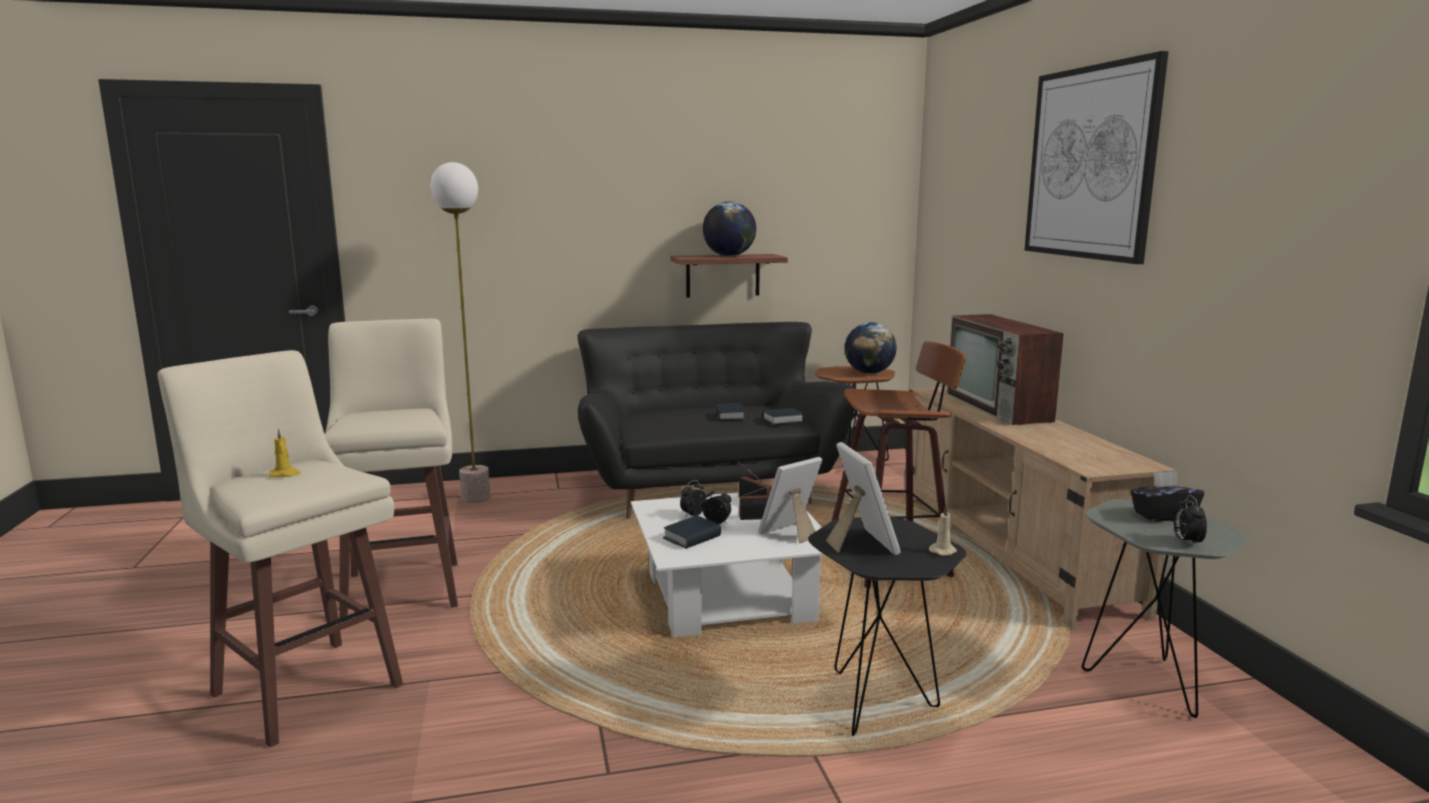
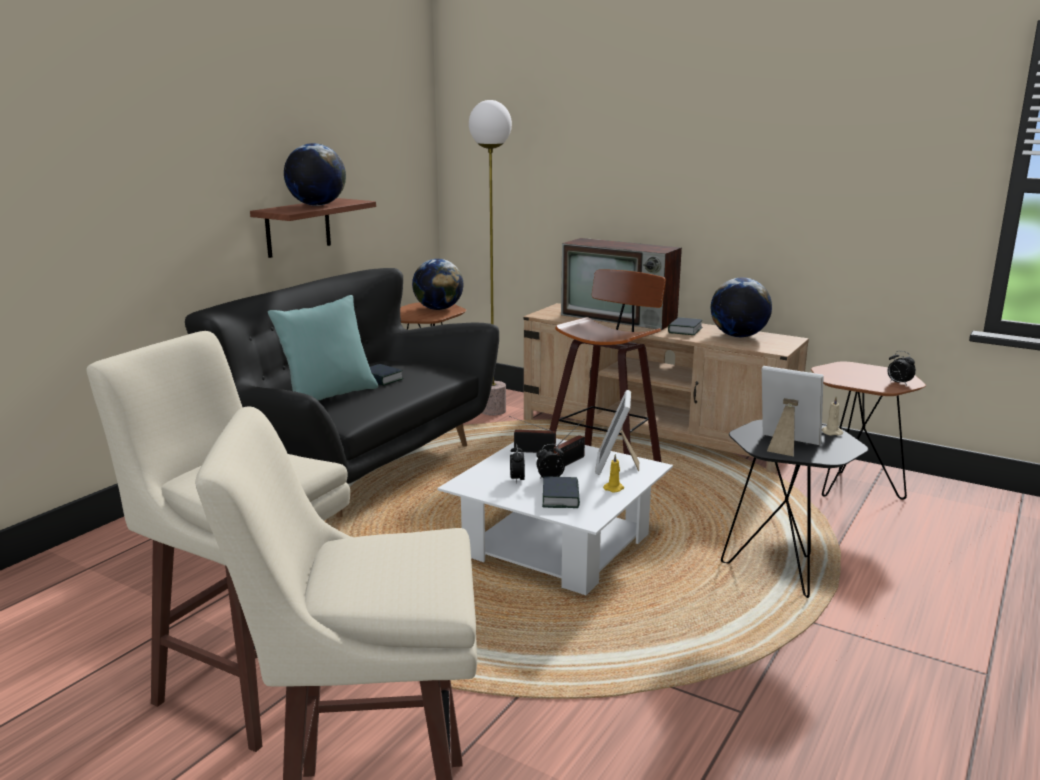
camera: 45 degrees left, 5 degrees up
(285, 474) = (371, 566): yellow candle -> yellow candle (614, 488)
(475, 498) = (117, 561): floor lamp -> floor lamp (492, 411)
(667, 418) = (328, 397): none -> turquoise pillow
(782, 420) = (435, 371): book -> book (685, 330)
(1085, 448) = (738, 336): none -> globe
(1090, 163) = (690, 104): picture -> none
(1143, 679) = (851, 488): grey side table -> brown side table
(1163, 515) = (854, 370): black tissue box -> none

